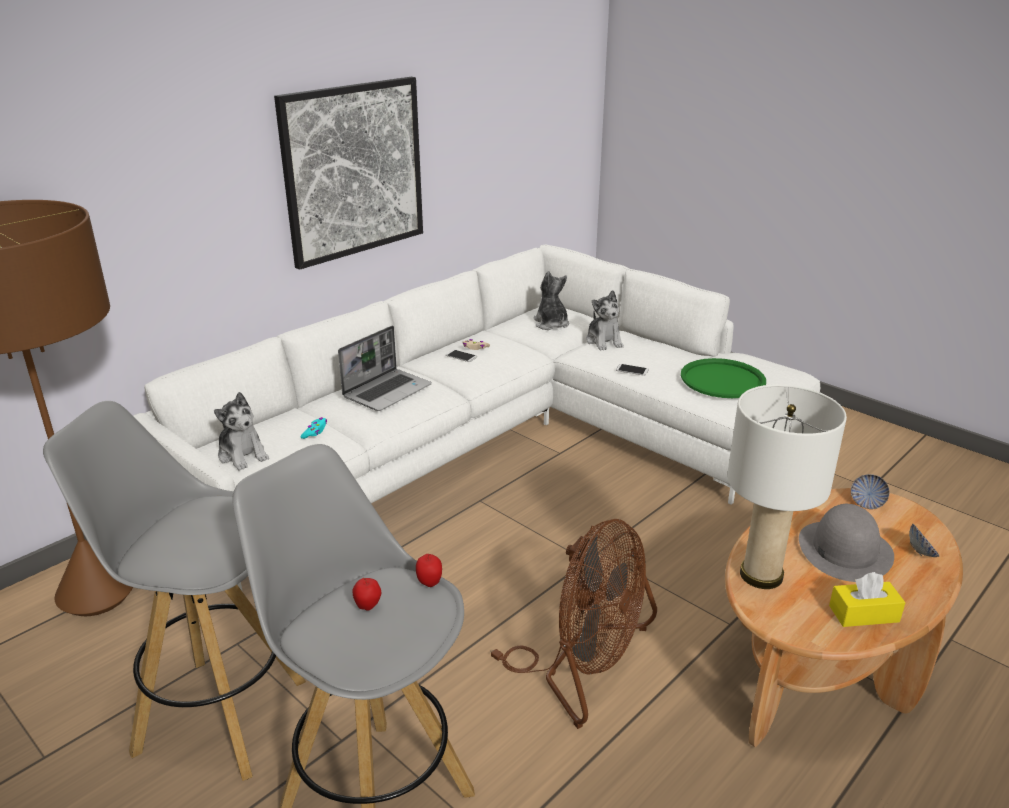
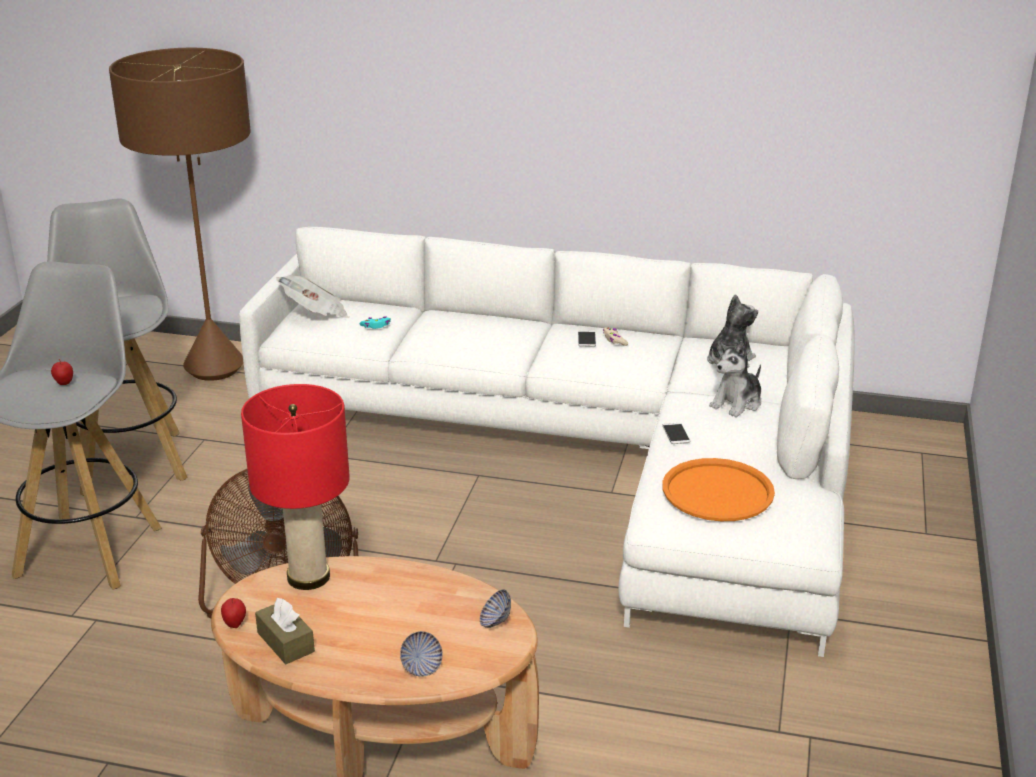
camera: 60 degrees right, 0 degrees up
(243, 455) = (315, 314): plush toy -> newspaper
(353, 170) = (561, 107): picture -> none
(387, 391) = (476, 330): laptop -> none
(429, 582) = (98, 393): apple -> apple (235, 624)
(722, 380) = (717, 491): green tray -> orange tray
(761, 575) = (309, 577): white table lamp -> red table lamp
(844, 550) = (388, 618): grey hat -> none
(863, 614) = (285, 642): yellow tissue box -> brown tissue box

